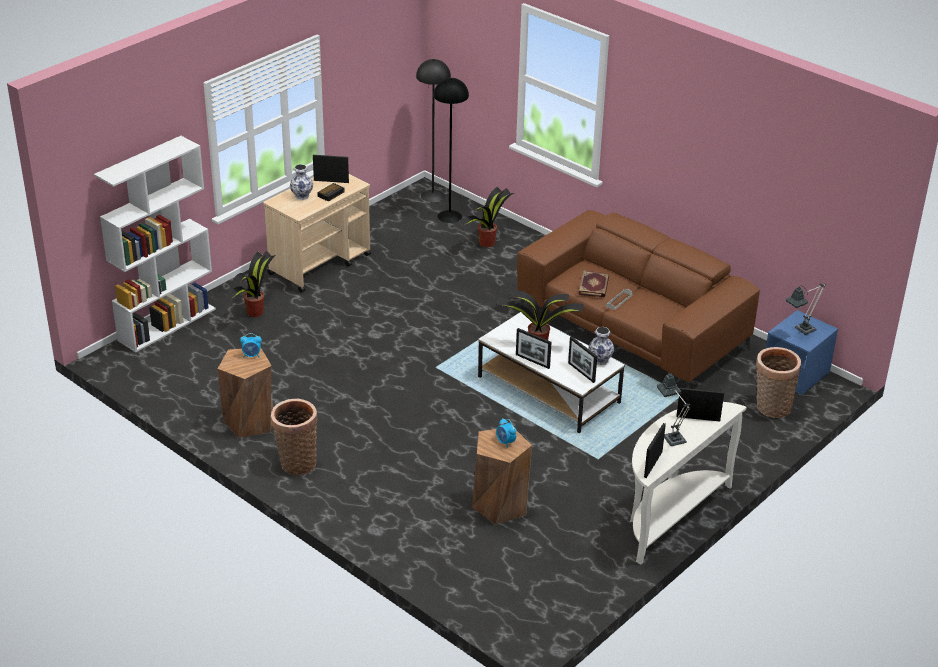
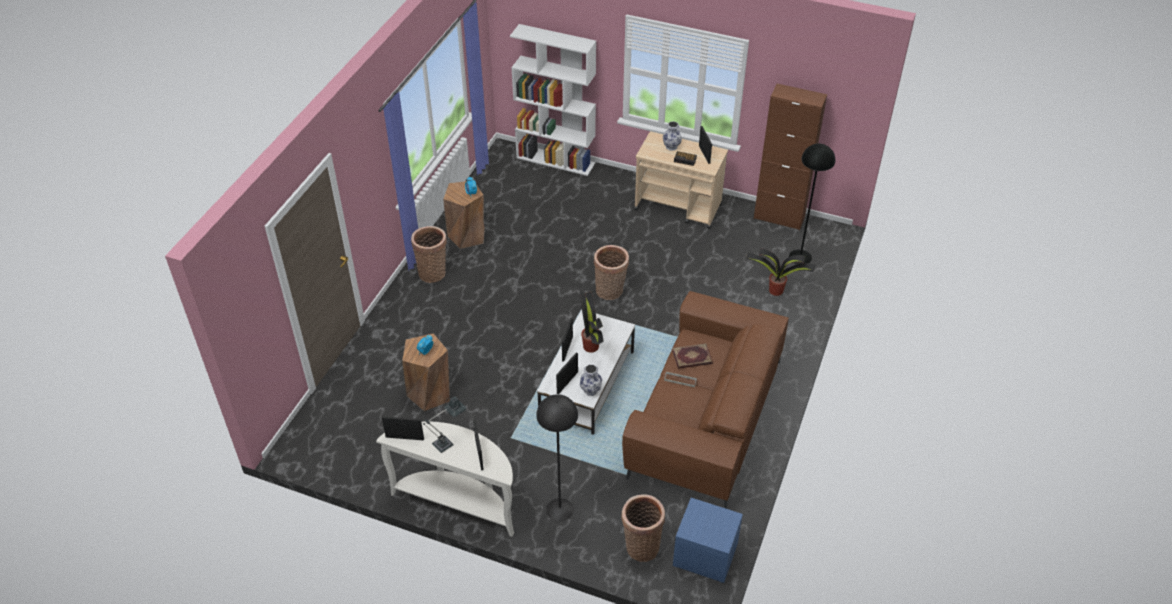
camera: 70 degrees right, 10 degrees up
(254, 312) = (594, 195): potted plant -> none
(384, 211) = (779, 217): none -> brown cabinet
(420, 341) = (610, 291): none -> basket
(433, 196) = (824, 238): black floor lamp -> black floor lamp (559, 510)
(801, 331) = (707, 523): table lamp -> none

